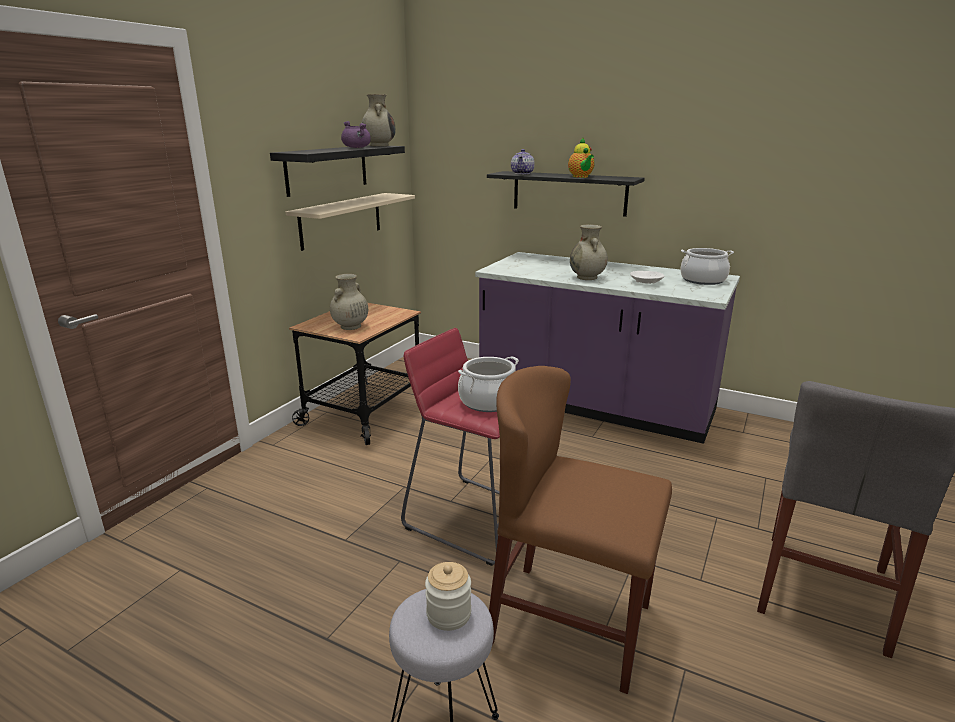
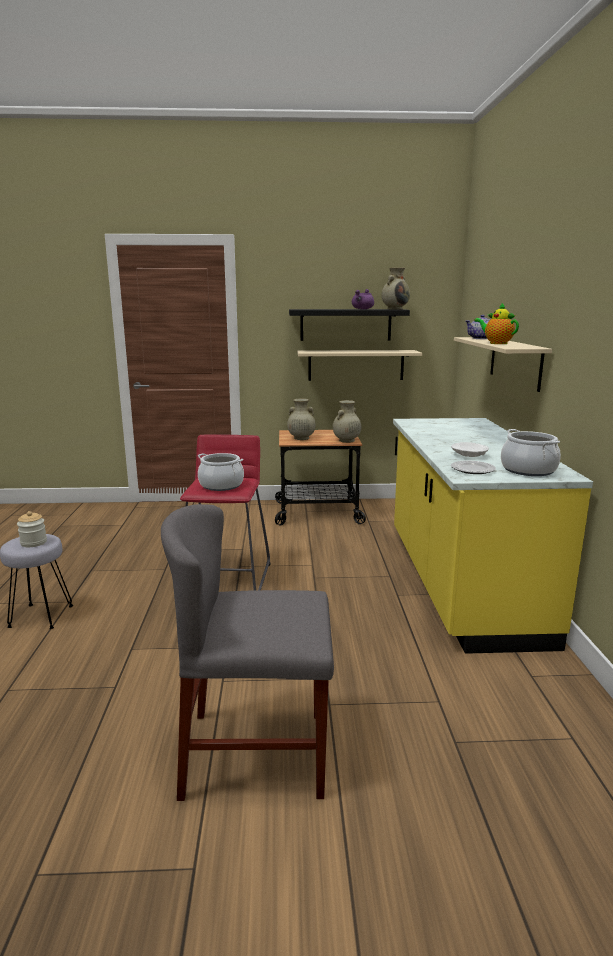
camera: 60 degrees right, 5 degrees down
(569, 193) = (515, 362): black shelf -> beige shelf
(570, 624) = (138, 635): brown chair -> none
(581, 177) = (496, 343): teapot -> teapot turned 90 degrees clockwise
(587, 278) = (441, 440): beige vase -> beige vase (346, 441)
(595, 405) = (460, 584): purple counter -> yellow counter
(691, 291) = (472, 469): none -> plate

